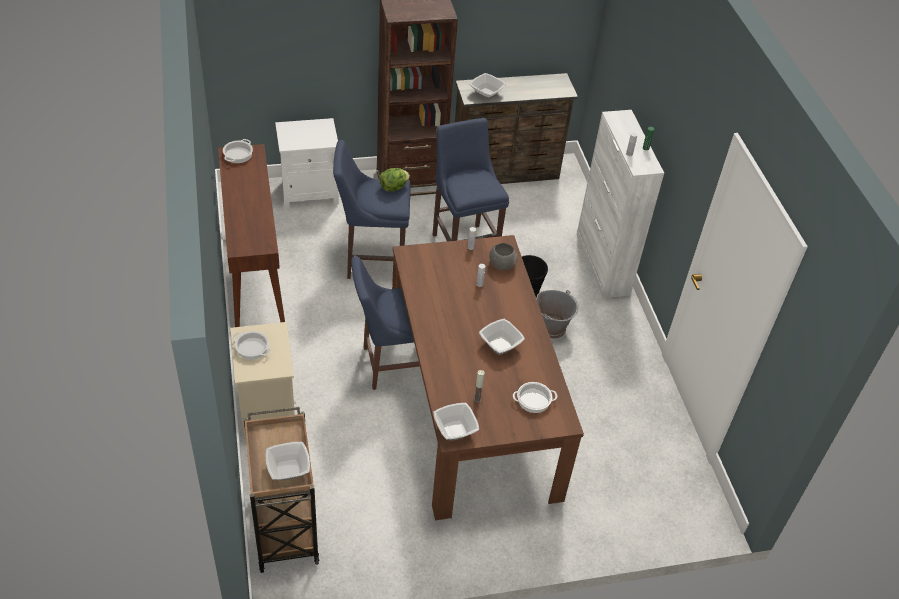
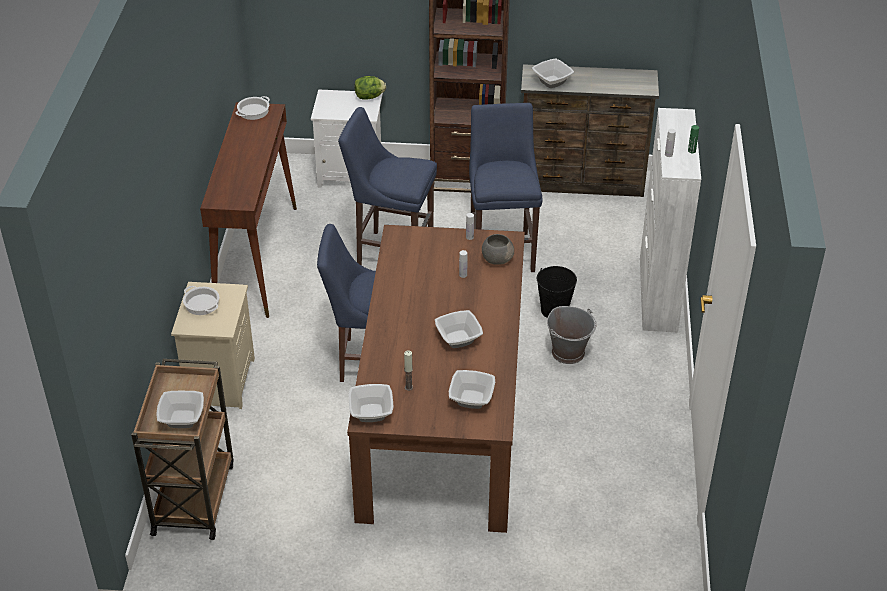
camera: 20 degrees right, 5 degrees down
(393, 187) = (413, 167): lettuce -> lettuce (369, 97)
(533, 400) = (470, 399): cooking pot -> bowl

